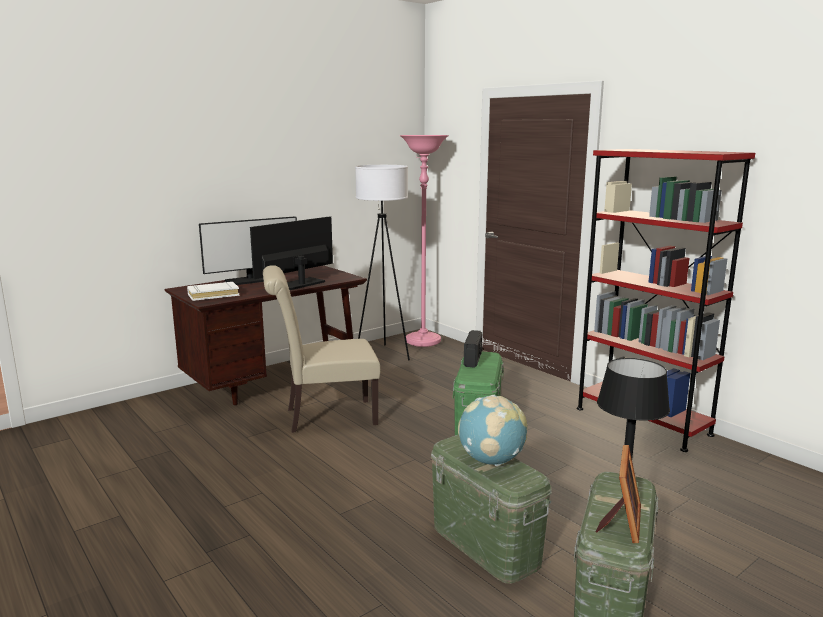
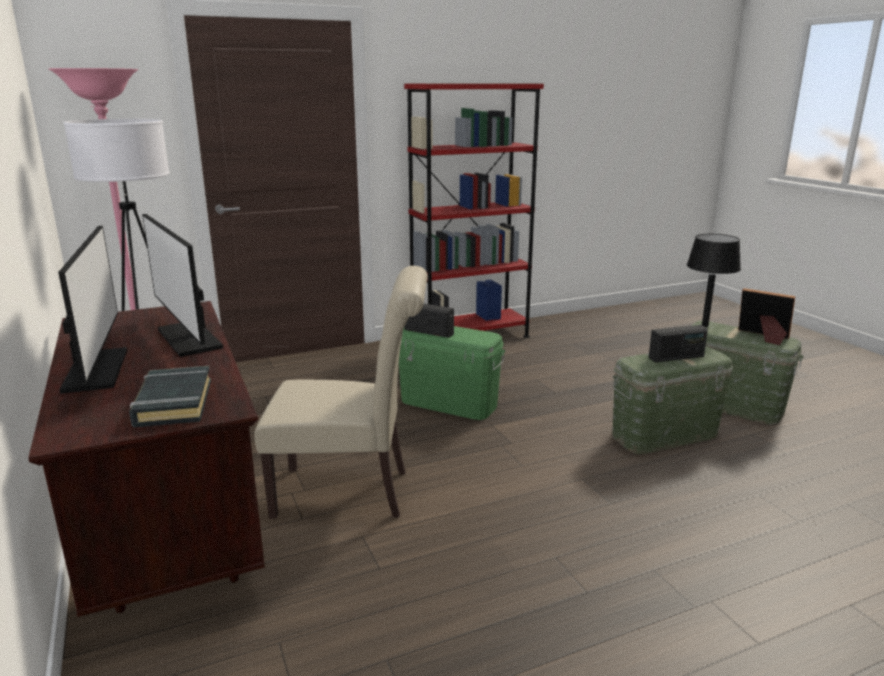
camera: 75 degrees left, 5 degrees up
(213, 295) = (173, 403): white book -> black book
(324, 416) = (351, 492): beige chair -> beige chair turned 90 degrees counterclockwise
(491, 460) = (676, 357): globe -> radio

